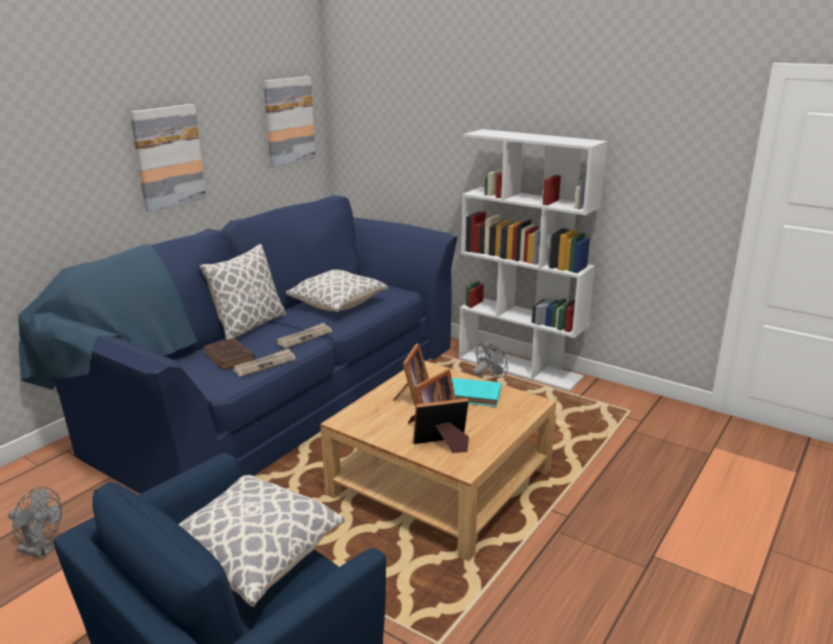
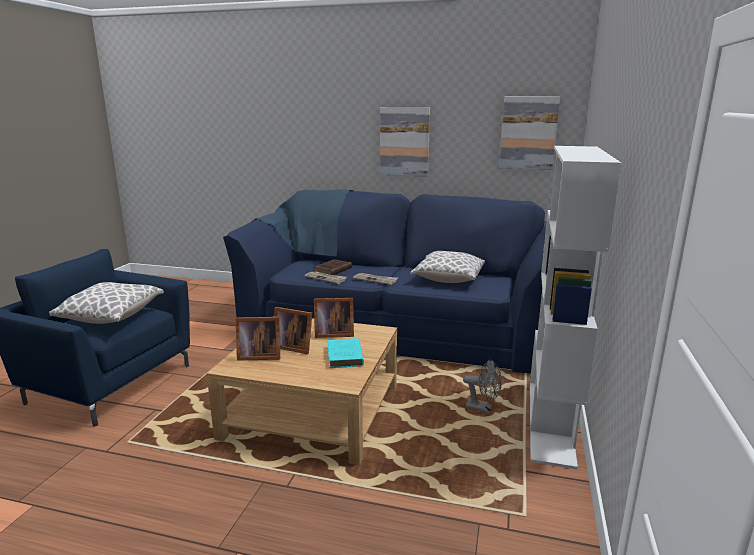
camera: 70 degrees right, 5 degrees down
(42, 550) = (210, 313): grey fan -> none
(249, 326) = (385, 266): pillow -> none
(443, 445) = (258, 356): picture frame -> picture frame turned 120 degrees clockwise

